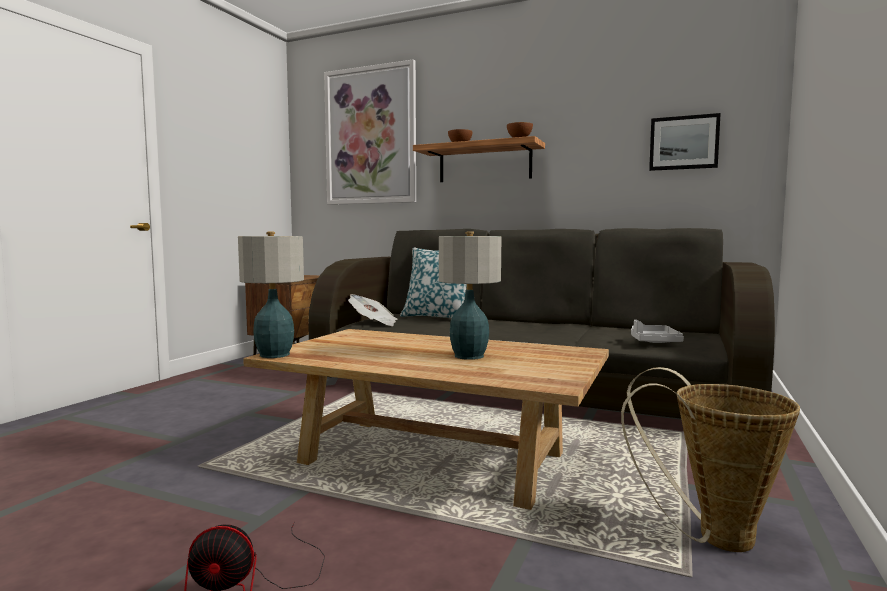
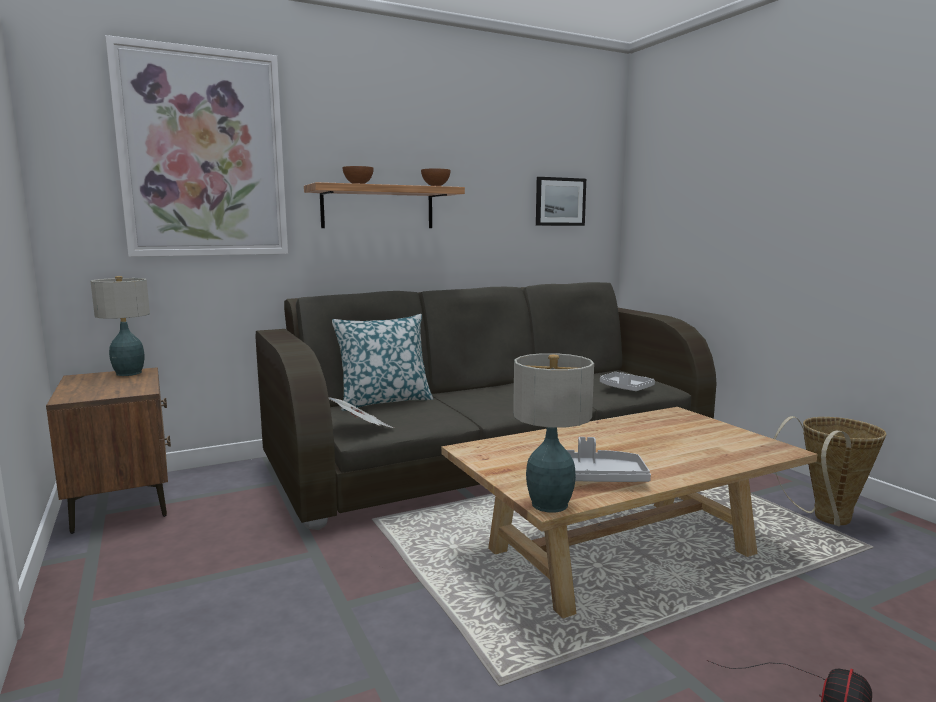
camera: 50 degrees left, 5 degrees up
(352, 356) = (603, 477): none -> grey tray
(468, 356) = (656, 443): table lamp -> table lamp (128, 373)

